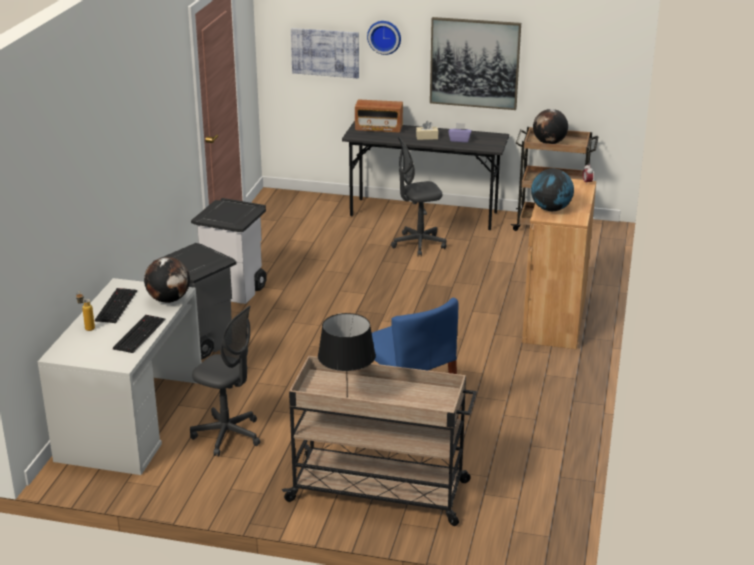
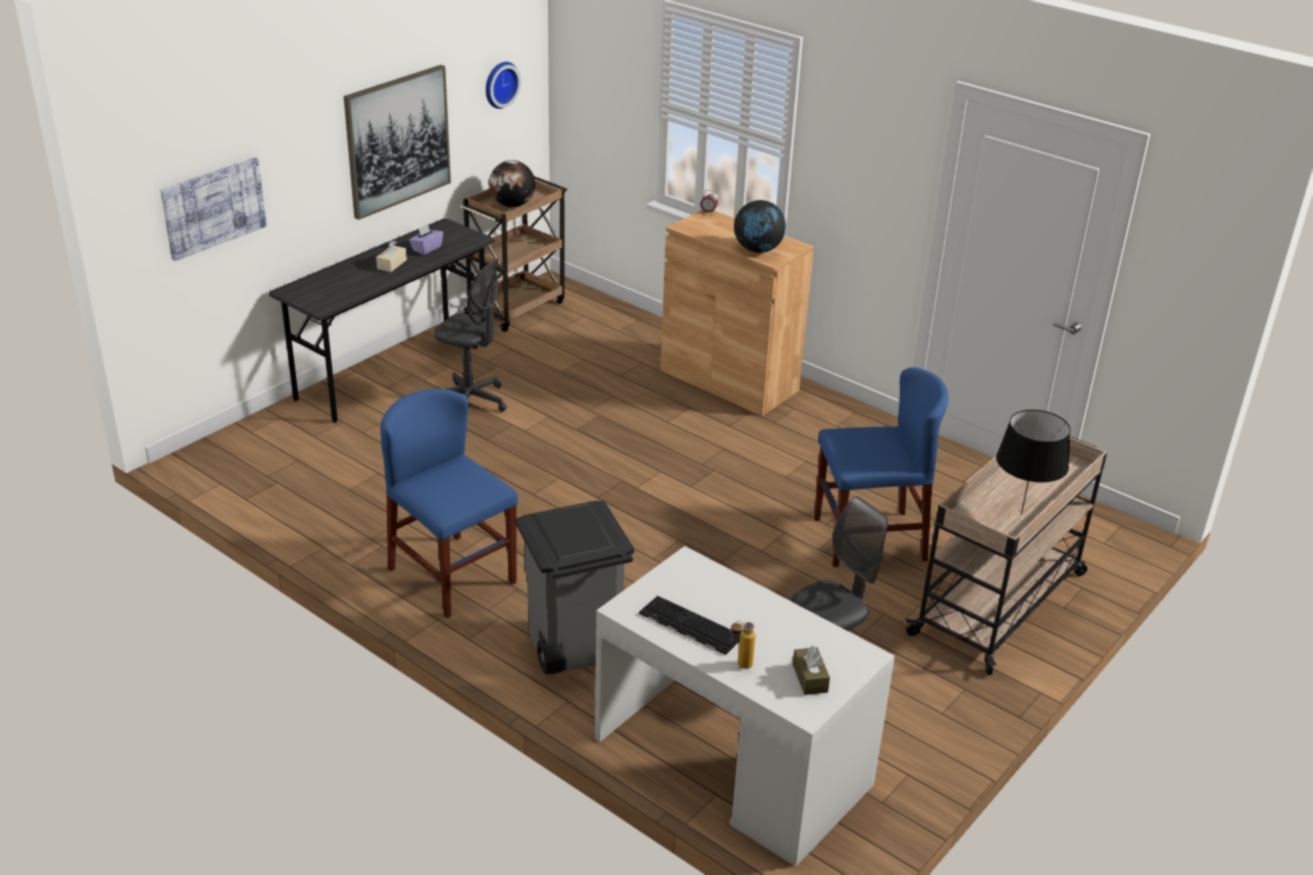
camera: 65 degrees left, 5 degrees up
(89, 350) = (810, 678): none -> brown tissue box
(139, 333) = (788, 623): keyboard -> none
(169, 299) = (705, 575): globe -> none
(235, 290) = (452, 576): white trash can -> blue chair
(378, 128) = (318, 283): radio -> none
(384, 36) = (289, 149): wall clock -> wall clock (499, 84)
(418, 244) = (470, 401): grey office chair -> grey office chair turned 75 degrees counterclockwise

